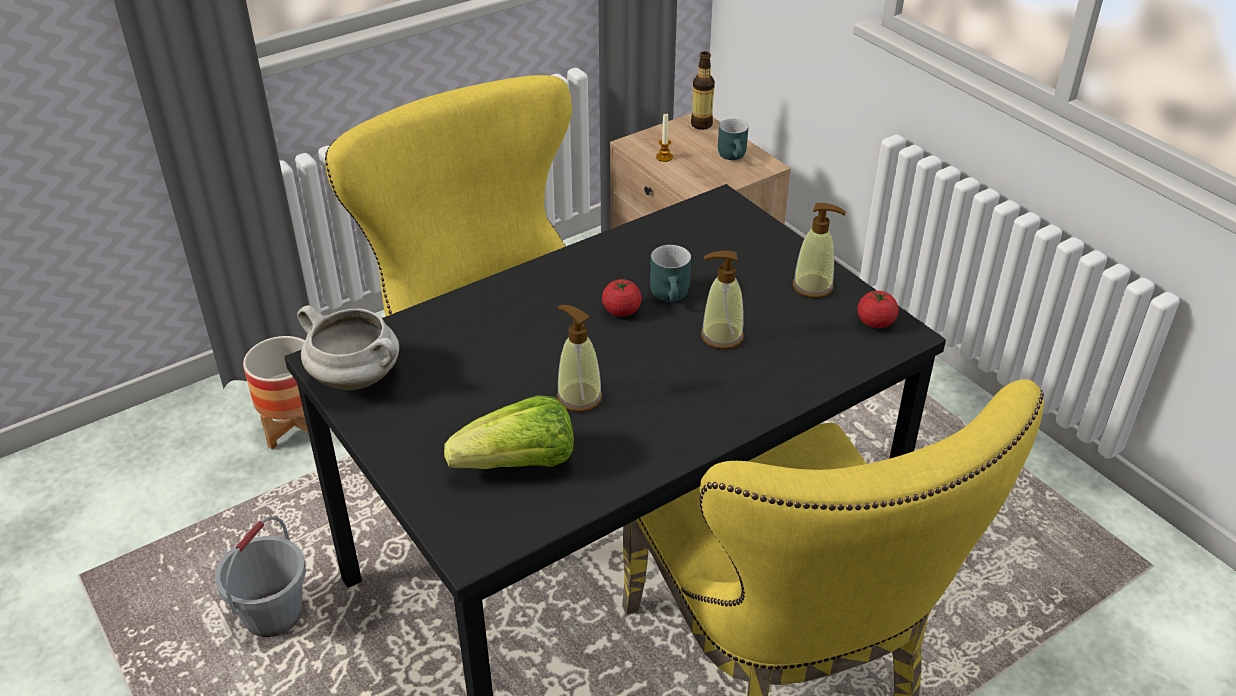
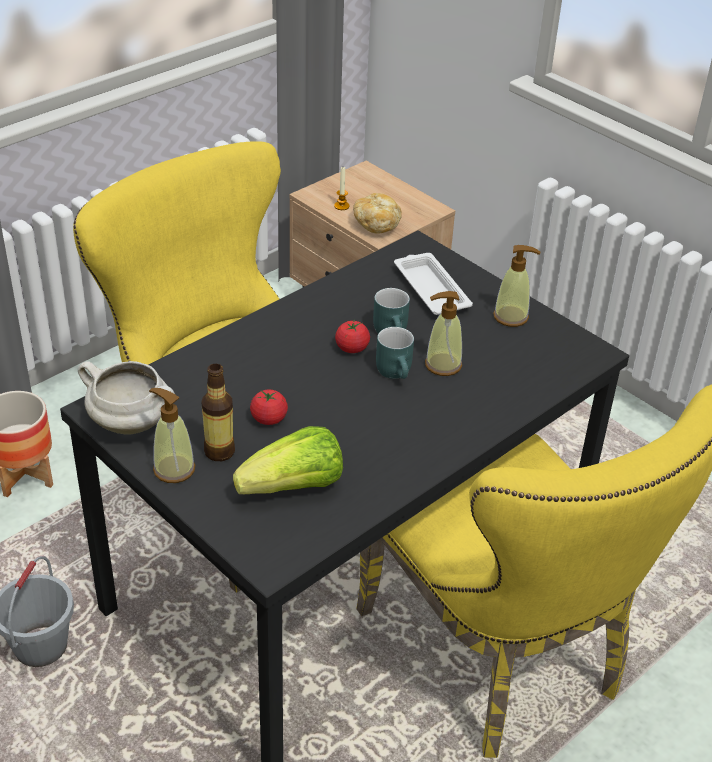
camera: 10 degrees left, 0 degrees up
(579, 397) = (332, 426): soap dispenser -> soap dispenser (174, 469)
(700, 178) = (377, 224): none -> bread
(701, 124) = (369, 174): bottle -> bottle (219, 452)
(726, 249) = (430, 288): none -> white tray
(734, 156) = (404, 202): turquoise mug -> turquoise mug (397, 372)
(875, 322) = (569, 344): tomato -> tomato (269, 419)

